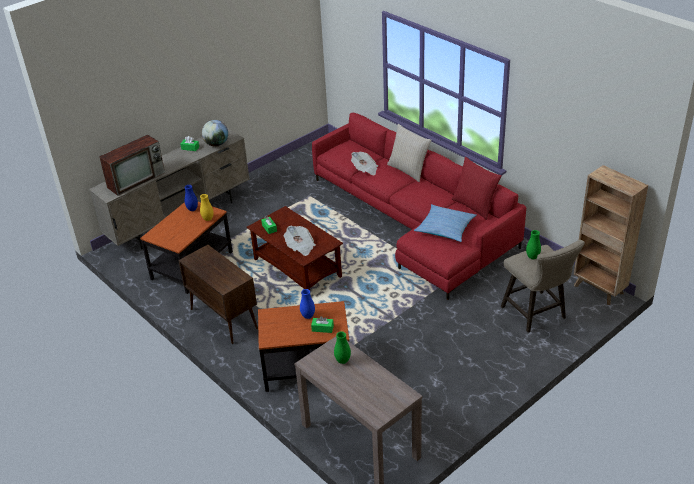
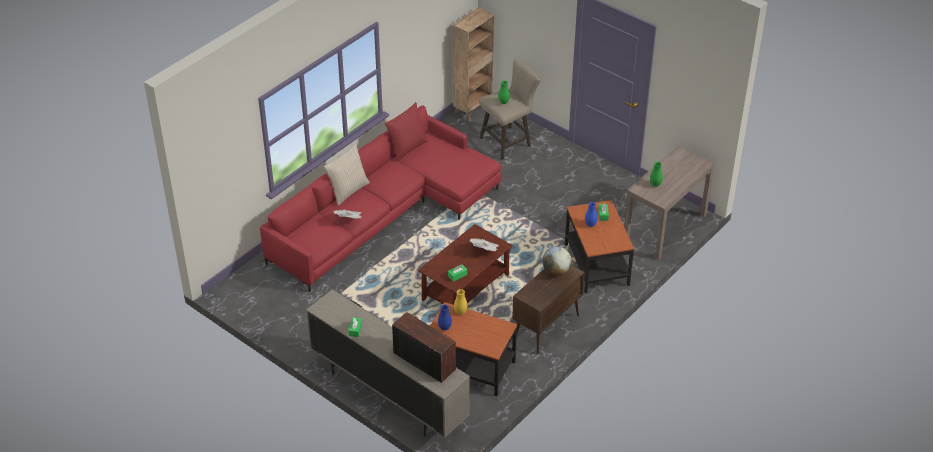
camera: 100 degrees left, 5 degrees up
(216, 144) = (347, 309): globe -> globe (556, 271)
(445, 228) = (445, 163): pillow -> none

